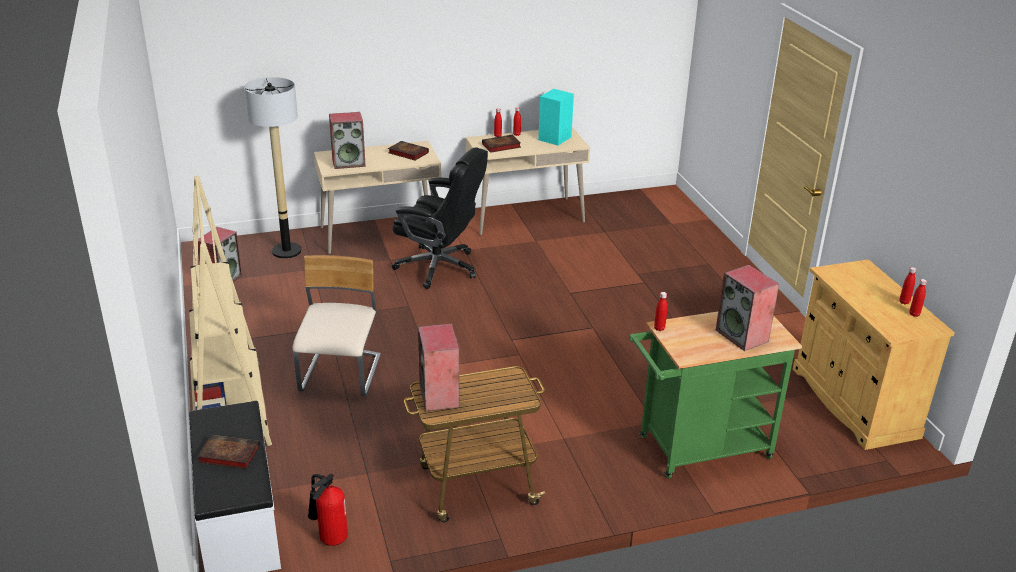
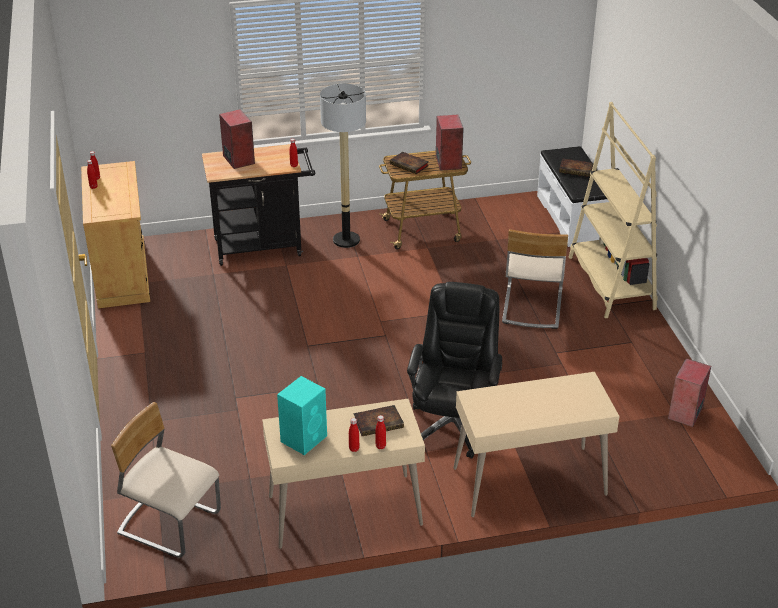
camera: 175 degrees left, 5 degrees up
(286, 251) = (634, 454): floor lamp -> floor lamp (346, 240)
(329, 538) = (513, 208): fire extinguisher -> none
(349, 162) = (568, 393): speaker -> none
(407, 153) = (500, 410): book -> book (410, 165)
(439, 267) = (454, 424): black office chair -> black office chair turned 75 degrees clockwise
(650, 208) = (170, 523): none -> beige chair
(697, 450) = (264, 246): green cart -> black cart

